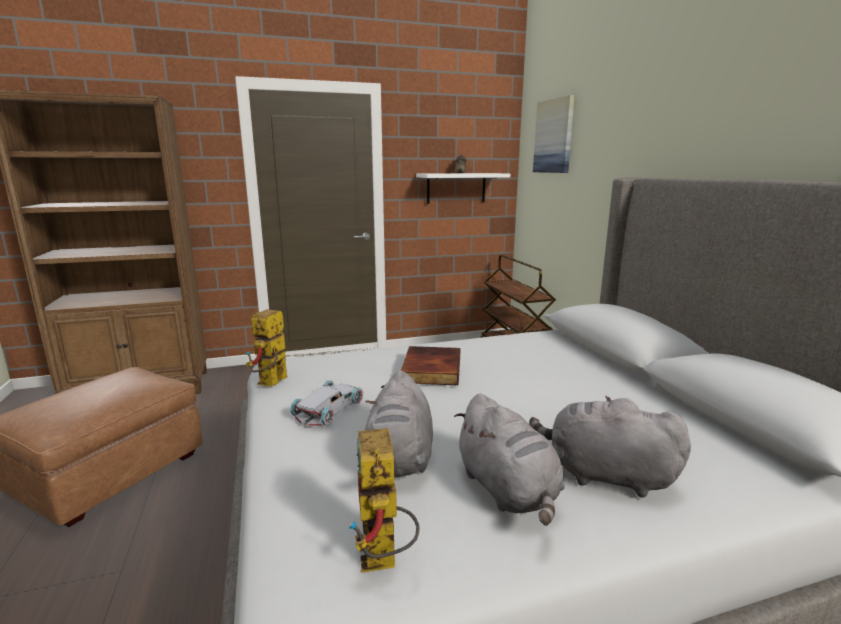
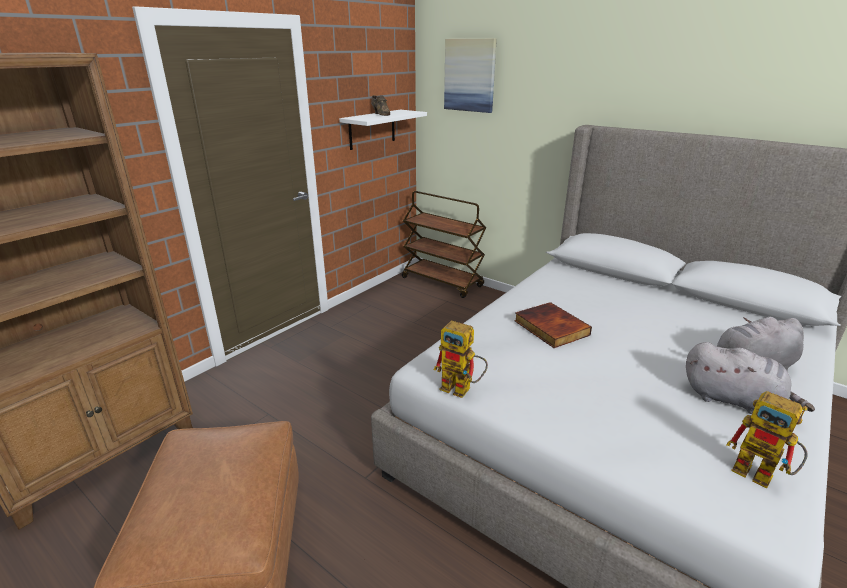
camera: 35 degrees left, 10 degrees up
(271, 384) = (462, 389): toy robot -> toy robot turned 45 degrees counterclockwise
(330, 408) = (550, 391): white toy car -> none
(399, 459) = (656, 409): grey plush toy -> none

